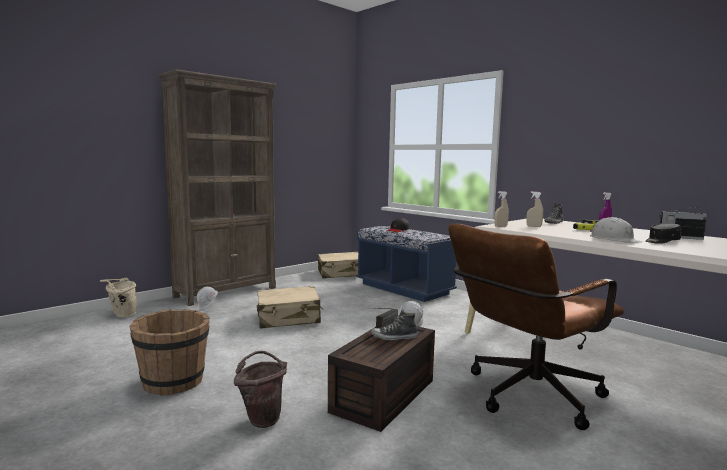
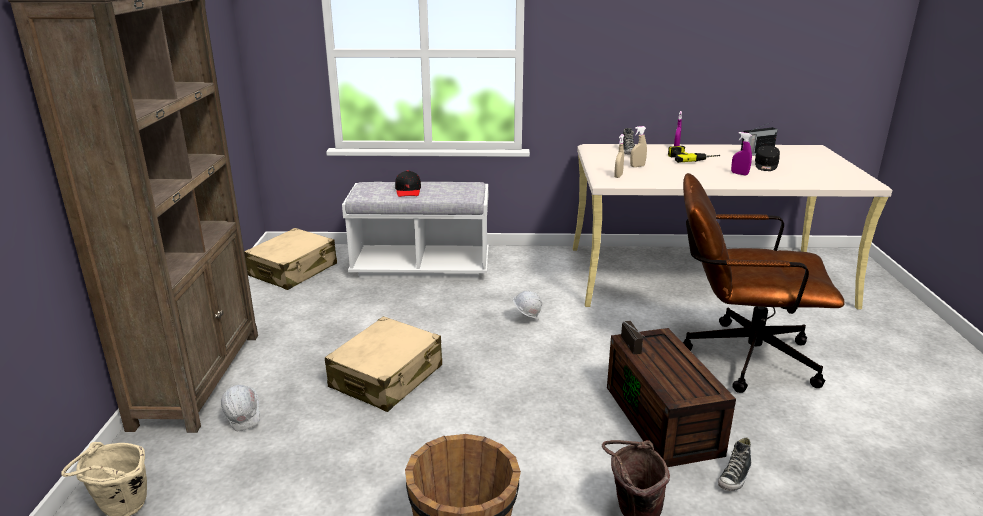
camera: 45 degrees left, 15 degrees up
(394, 337) = (665, 355): shoe -> shoe (734, 477)
(404, 289) = (421, 267): blue bench -> white bench
(525, 397) = (737, 356): brown office chair -> brown office chair turned 90 degrees clockwise
(613, 239) = (739, 174): white hard hat -> purple spray bottle

